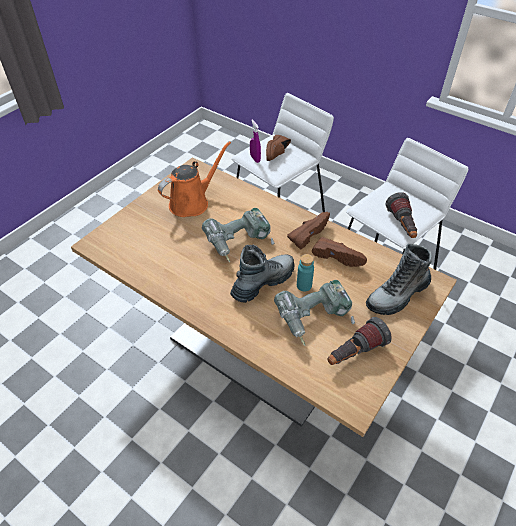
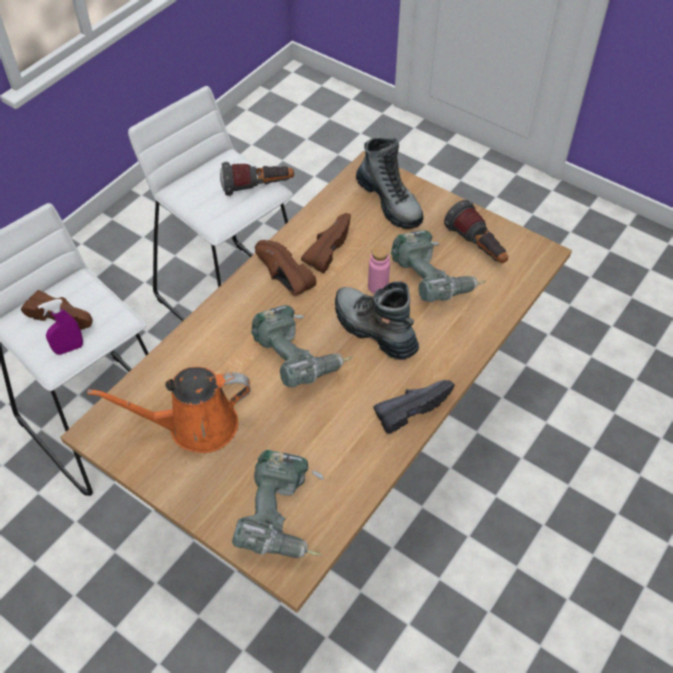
camera: 90 degrees left, 5 degrees up
(126, 240) = (284, 517): none -> power drill
(192, 202) = (195, 426): orange watering can -> orange watering can turned 60 degrees counterclockwise
(194, 300) = (411, 408): none -> black shoe
(304, 285) = (378, 287): turquoise bottle -> pink bottle

